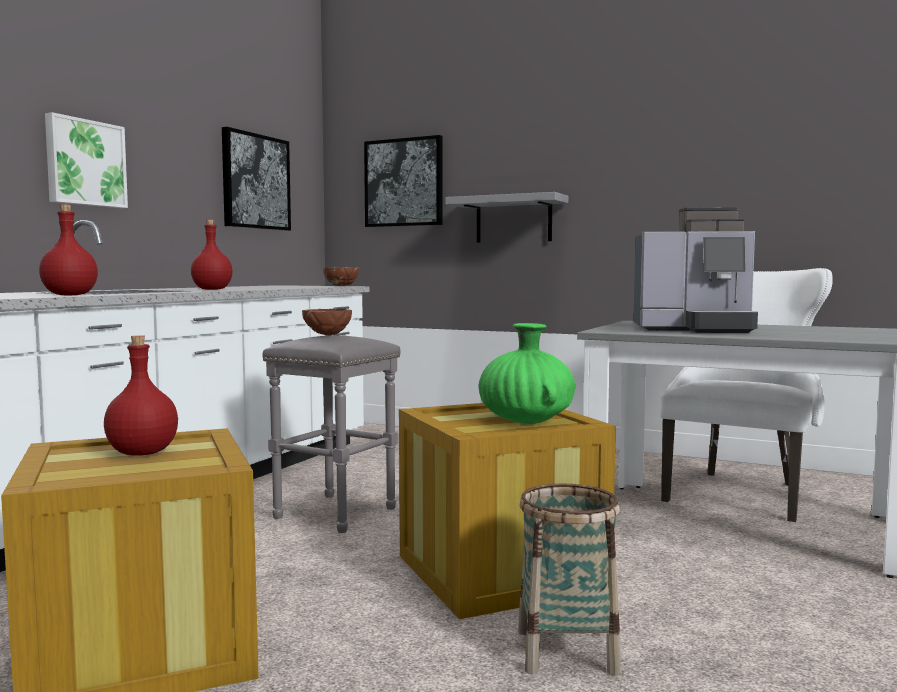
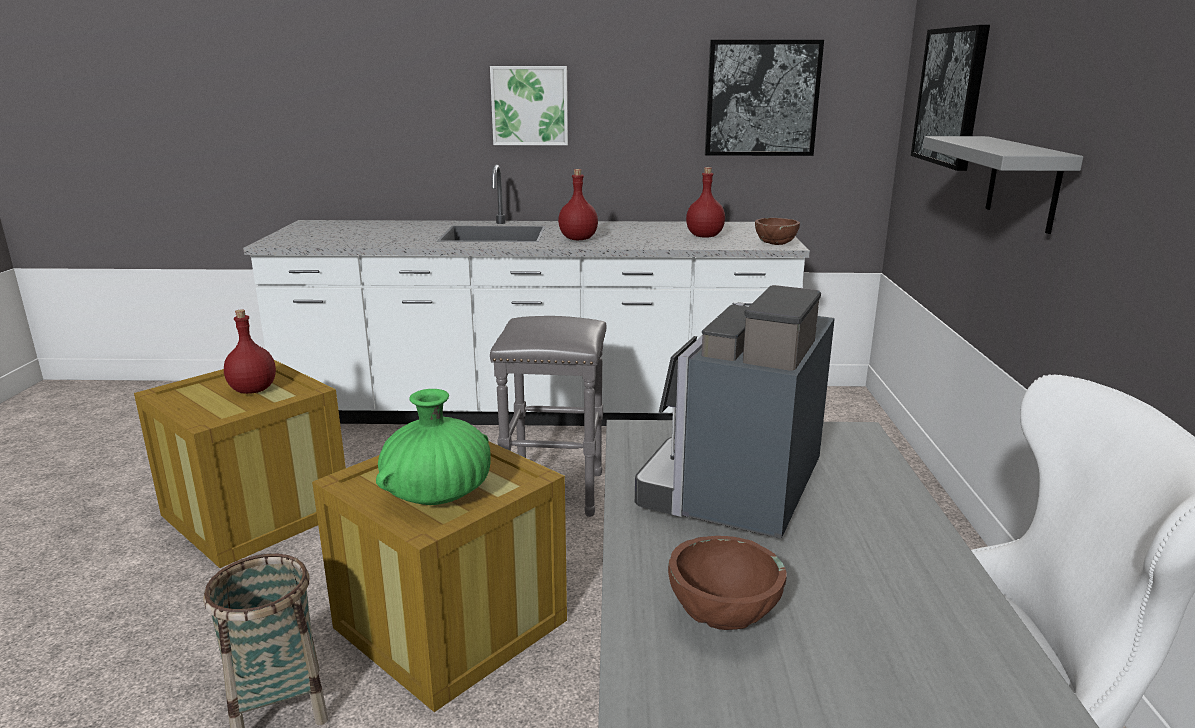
camera: 65 degrees right, 15 degrees up
(69, 295) = (397, 243): red bottle -> red bottle (705, 236)
(328, 335) = (547, 321): brown bowl -> brown bowl (723, 617)
(695, 329) = (735, 490): coffee machine -> coffee machine turned 45 degrees clockwise

